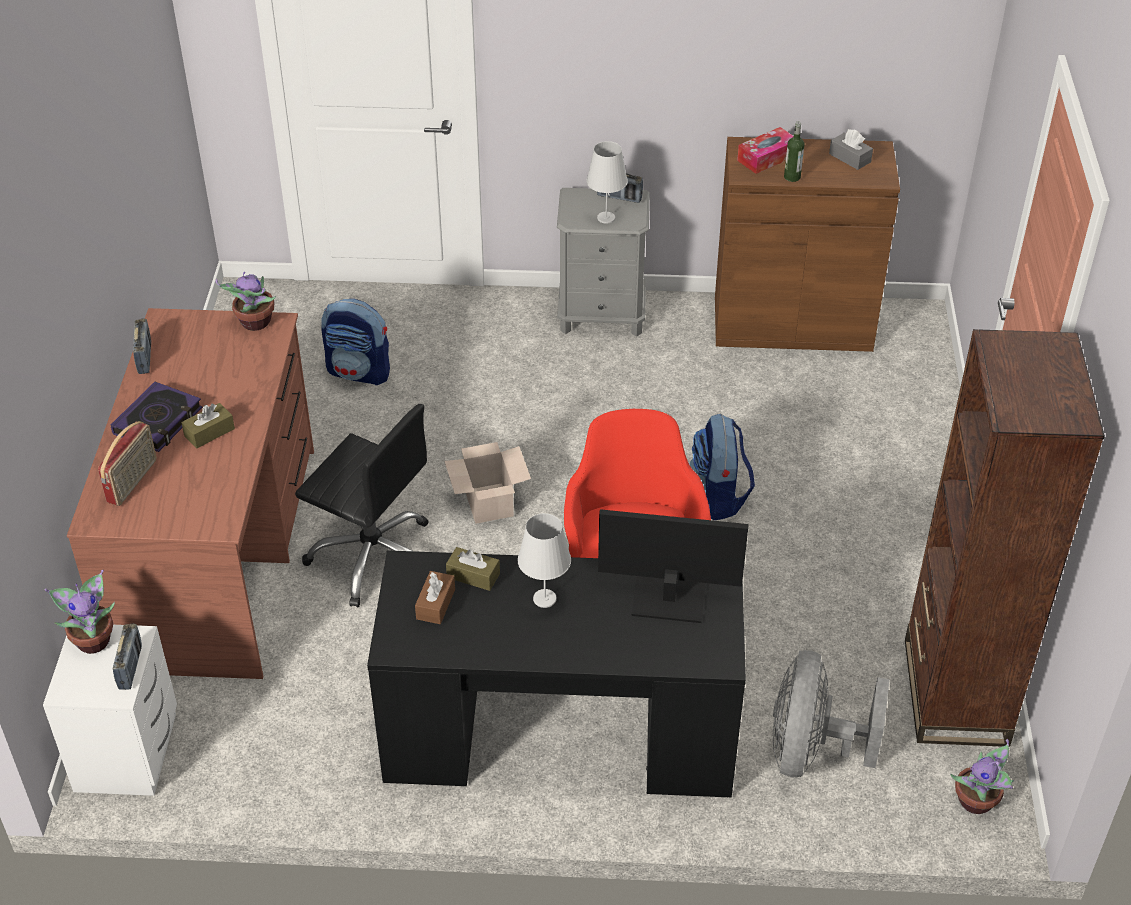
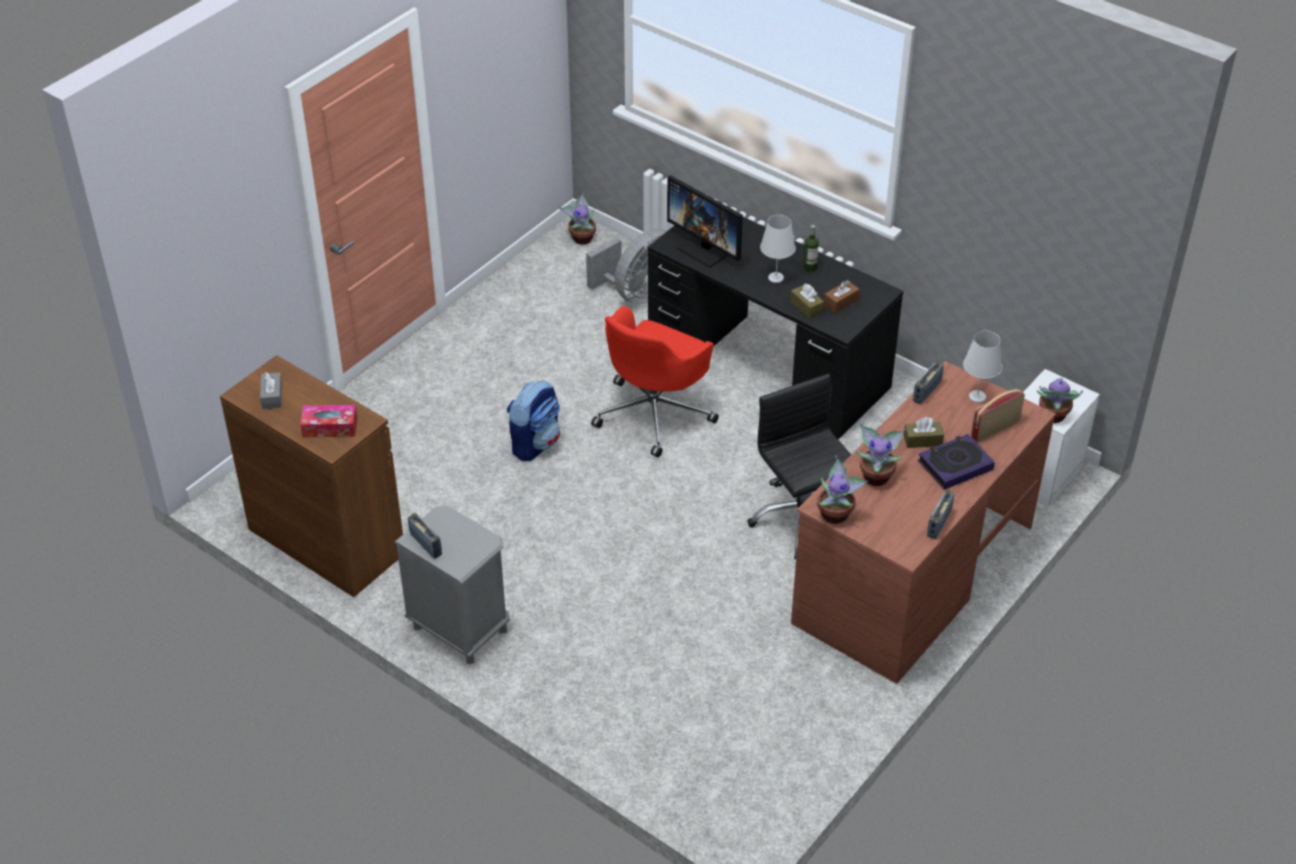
camera: 145 degrees left, 0 degrees up
(130, 667) = (1036, 390): radio -> radio (926, 392)
(237, 375) = (877, 476): none -> potted plant
(360, 372) = (702, 680): backpack -> none
(487, 502) = (693, 517): cardboard box -> none
(606, 218) = (458, 529): white table lamp -> white table lamp (977, 396)
(792, 177) = (335, 401): bottle -> bottle (809, 268)
(955, 692) = (530, 282): brown bookcase -> none

